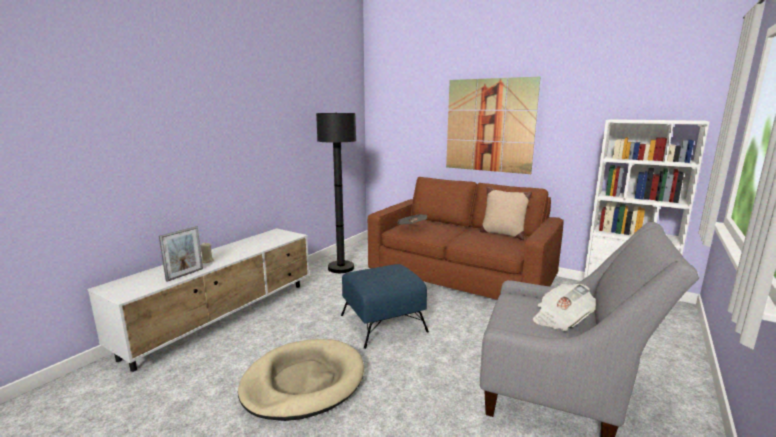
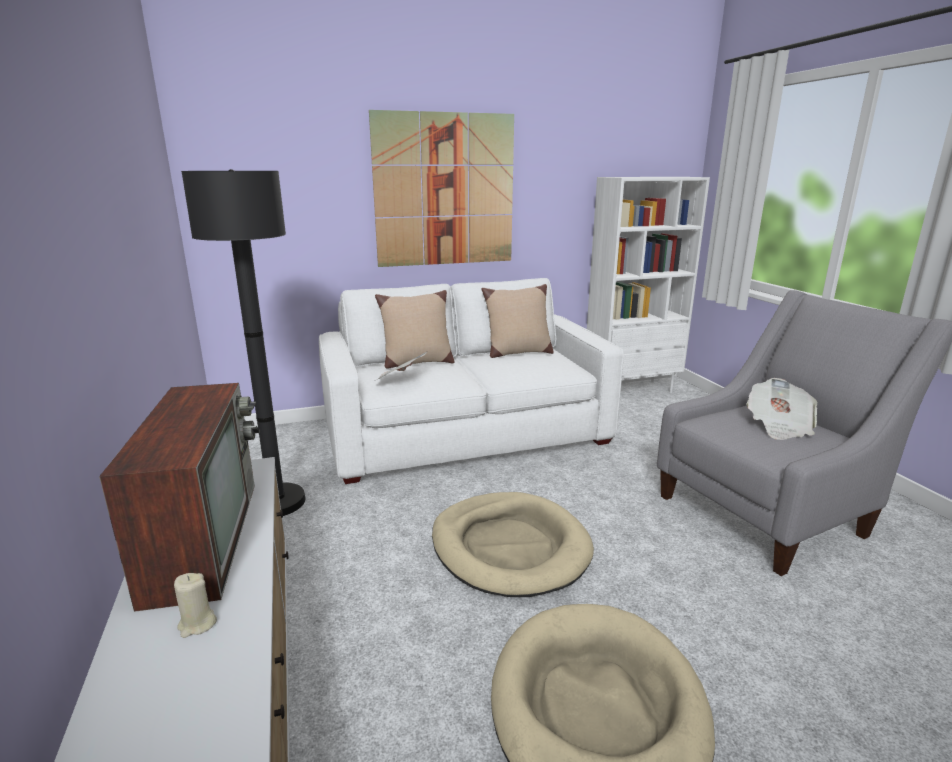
camera: 50 degrees left, 5 degrees up
(185, 275) = (233, 691): picture frame -> none
(248, 245) = (203, 536): none -> television
(383, 323) = (510, 547): blue ottoman -> beige dog bed
(439, 223) = (416, 362): none -> beige pillow
(461, 275) = (465, 432): brown sofa -> white sofa

